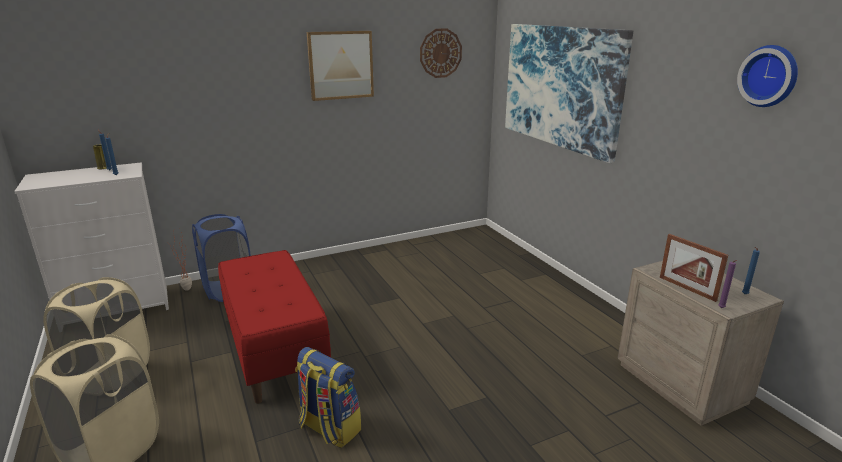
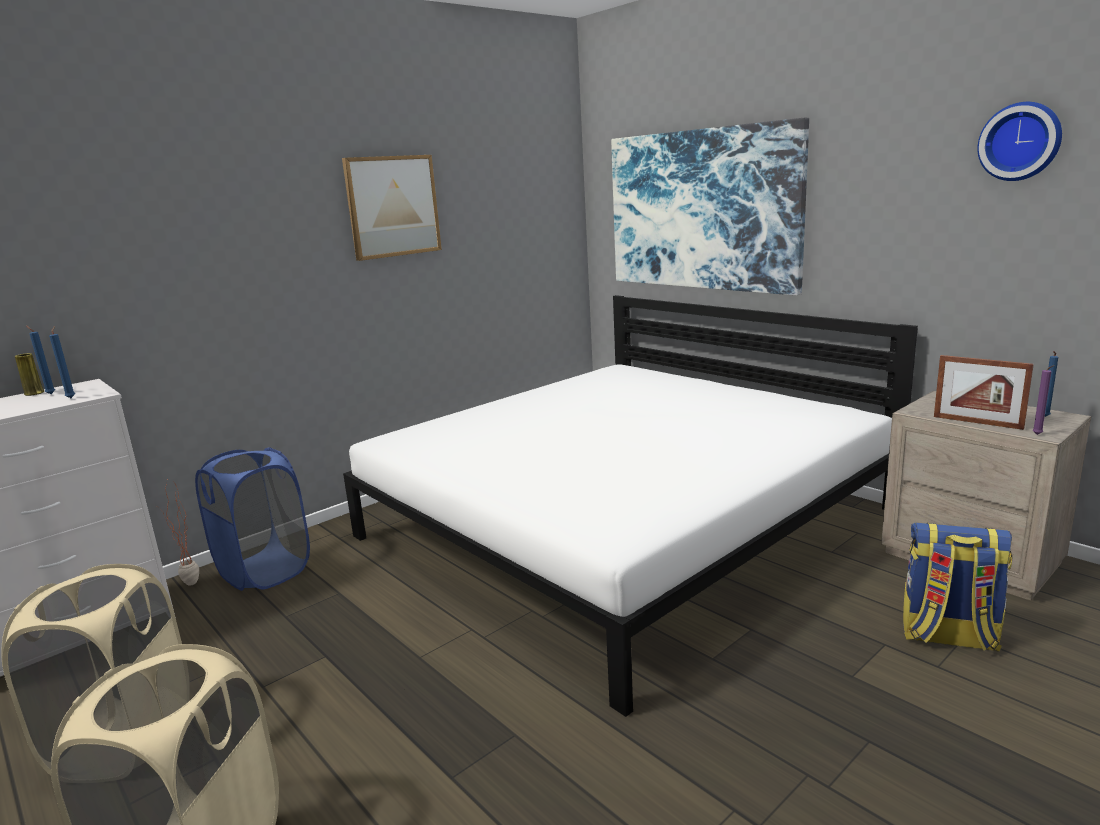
camera: 15 degrees left, 5 degrees down
(275, 349) = (397, 637): red bench -> none
(328, 428) = (556, 727): backpack -> backpack (948, 636)
(440, 53) = (520, 185): wall clock -> none
(455, 304) = (623, 524): none -> white bed

